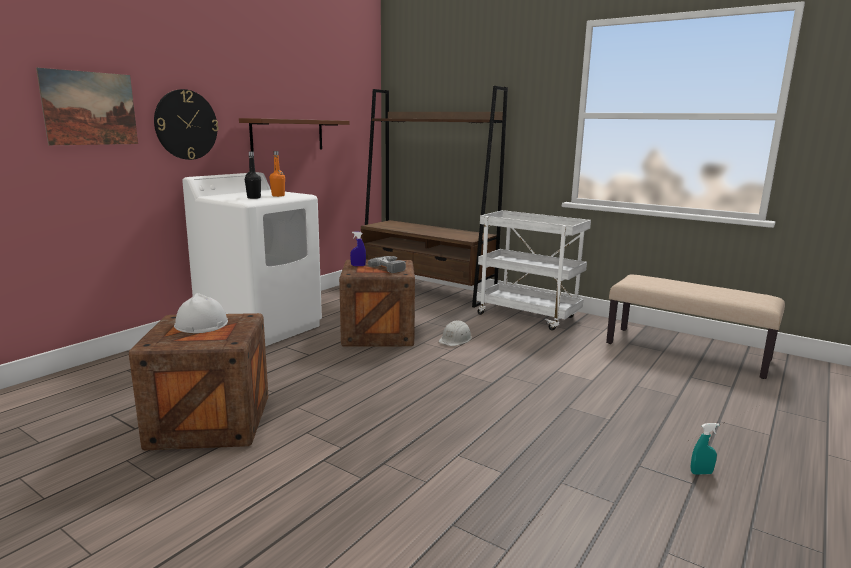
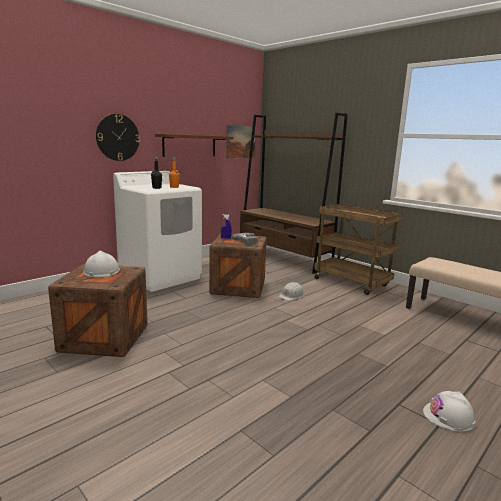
camera: 10 degrees right, 0 degrees up
(90, 108) = (53, 125): picture -> picture (240, 142)
(529, 316) = (352, 283): white cart -> brown cart
(701, 473) = (448, 416): turquoise spray bottle -> white hard hat

